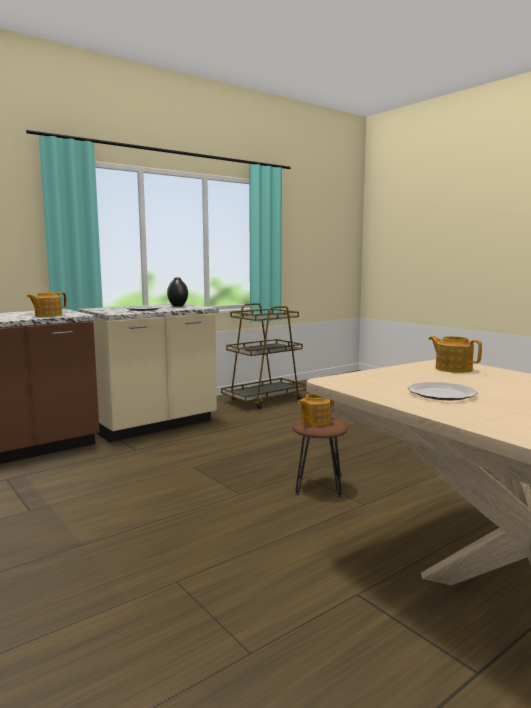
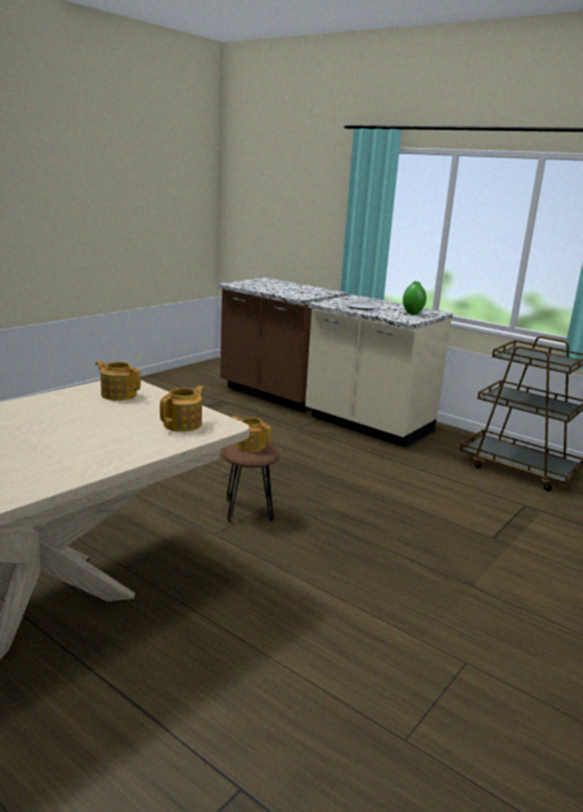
camera: 75 degrees right, 10 degrees up
(47, 315) = (287, 292): teapot -> teapot (118, 394)
(178, 306) = (413, 313): black vase -> green vase
(442, 394) = (70, 411): plate -> none

